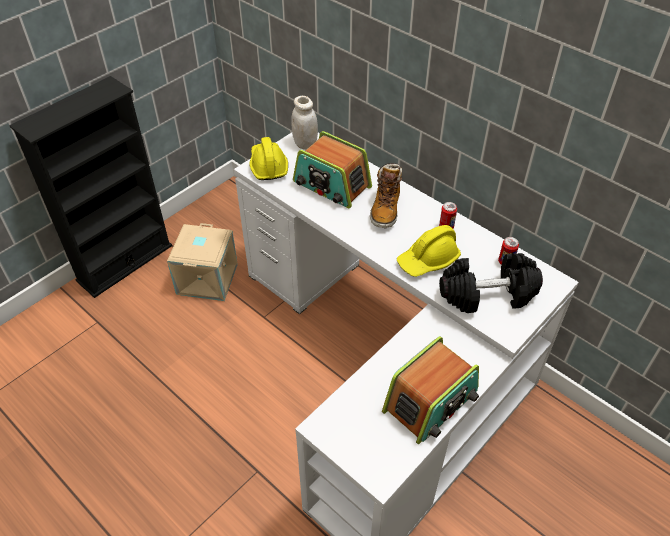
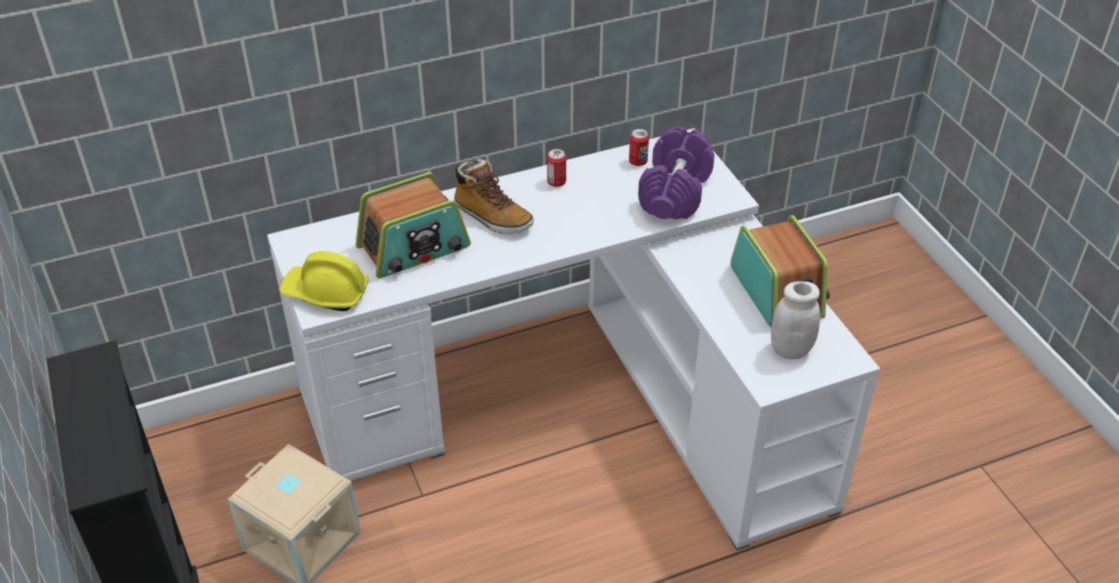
camera: 65 degrees left, 5 degrees down
(305, 144) = (311, 245): white jar -> white jar (790, 350)
(428, 260) = (598, 214): yellow hard hat -> none
(487, 295) = (675, 192): black dumbbell -> purple dumbbell

